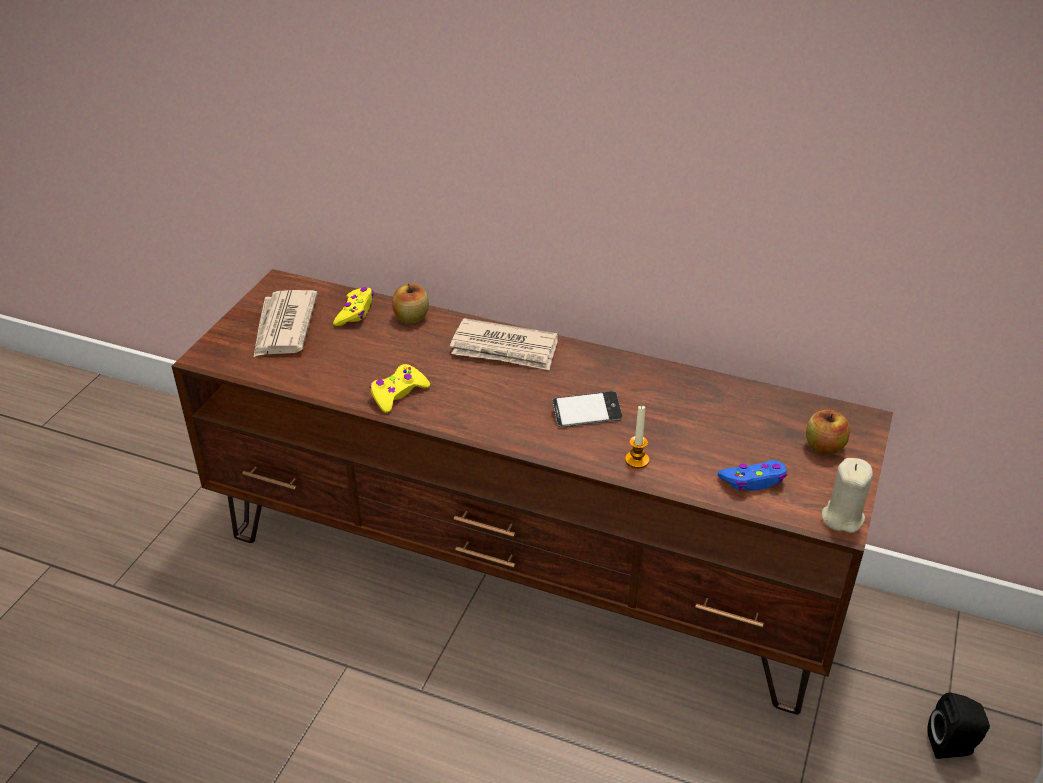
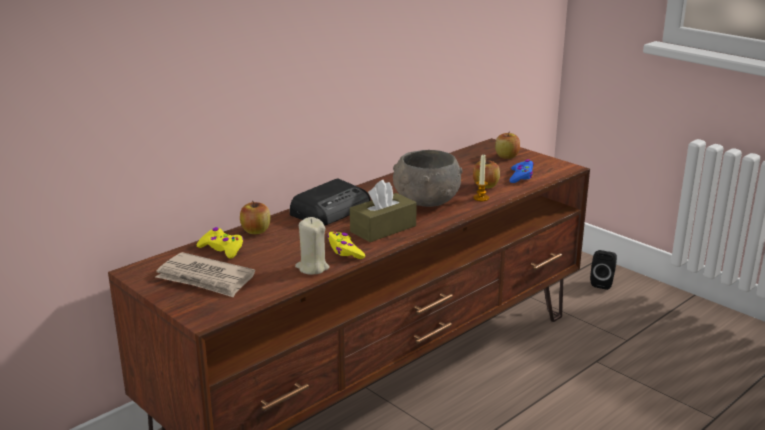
camera: 65 degrees left, 15 degrees down
(477, 404) = (383, 229): none -> brown tissue box
(505, 349) = (332, 209): newspaper -> radio
(586, 414) = (425, 201): phone -> grey bowl
(686, 453) = (485, 186): none -> apple
(842, 517) = (563, 166): beige candle -> beige candle (312, 267)

